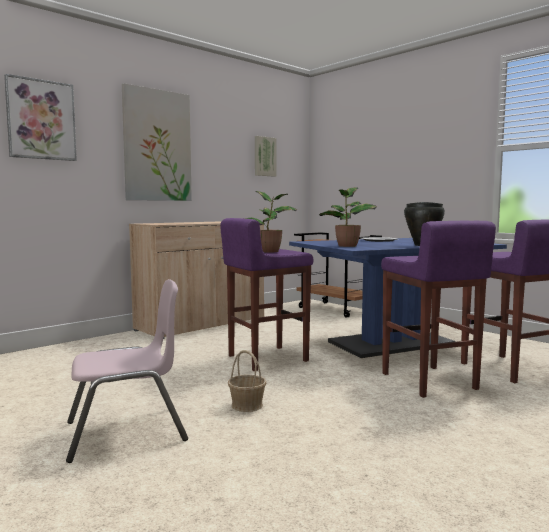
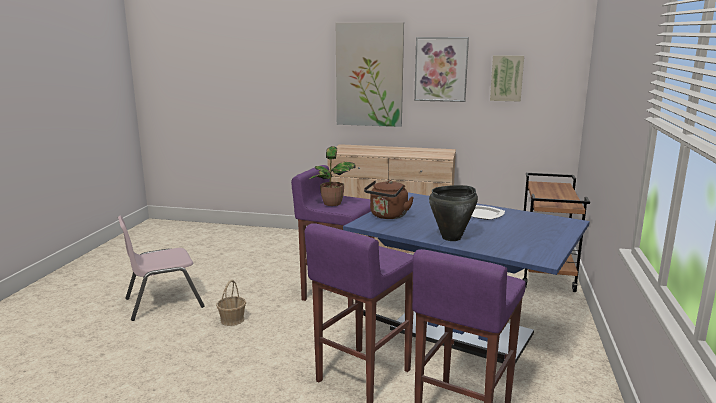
camera: 55 degrees right, 10 degrees up
(41, 120) = (272, 61): picture -> picture (441, 69)
(126, 432) = (163, 302): pink chair -> pink chair turned 120 degrees clockwise
(347, 246) = (387, 216): potted plant -> brown kettle

